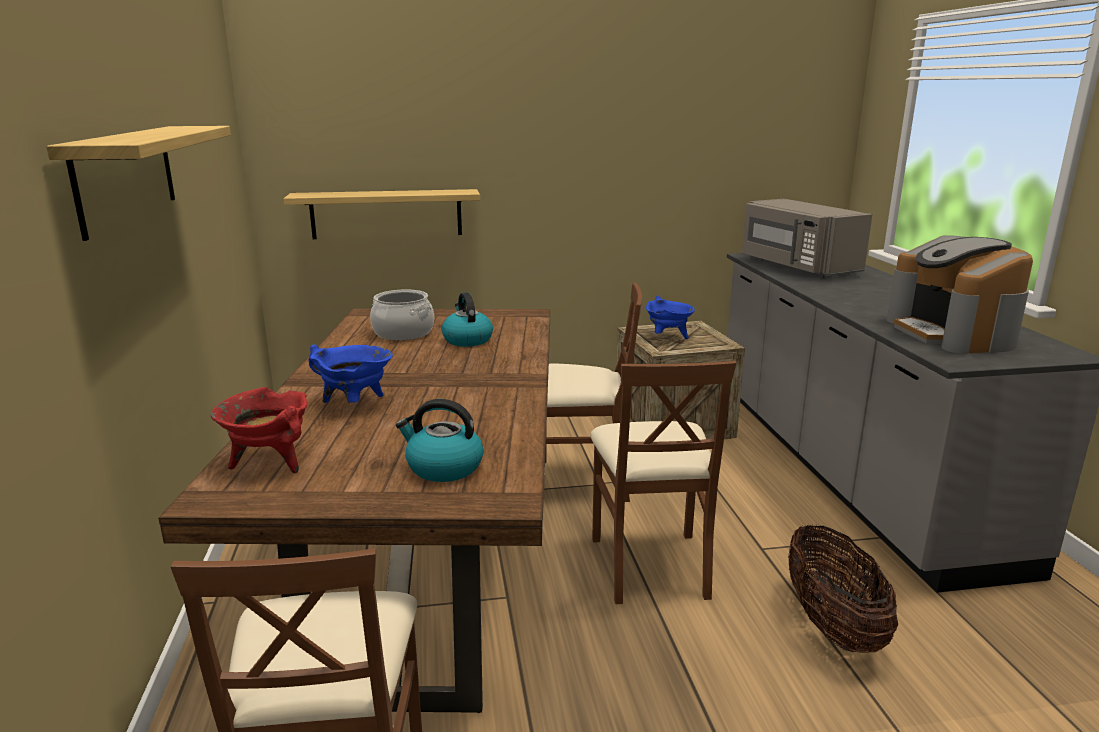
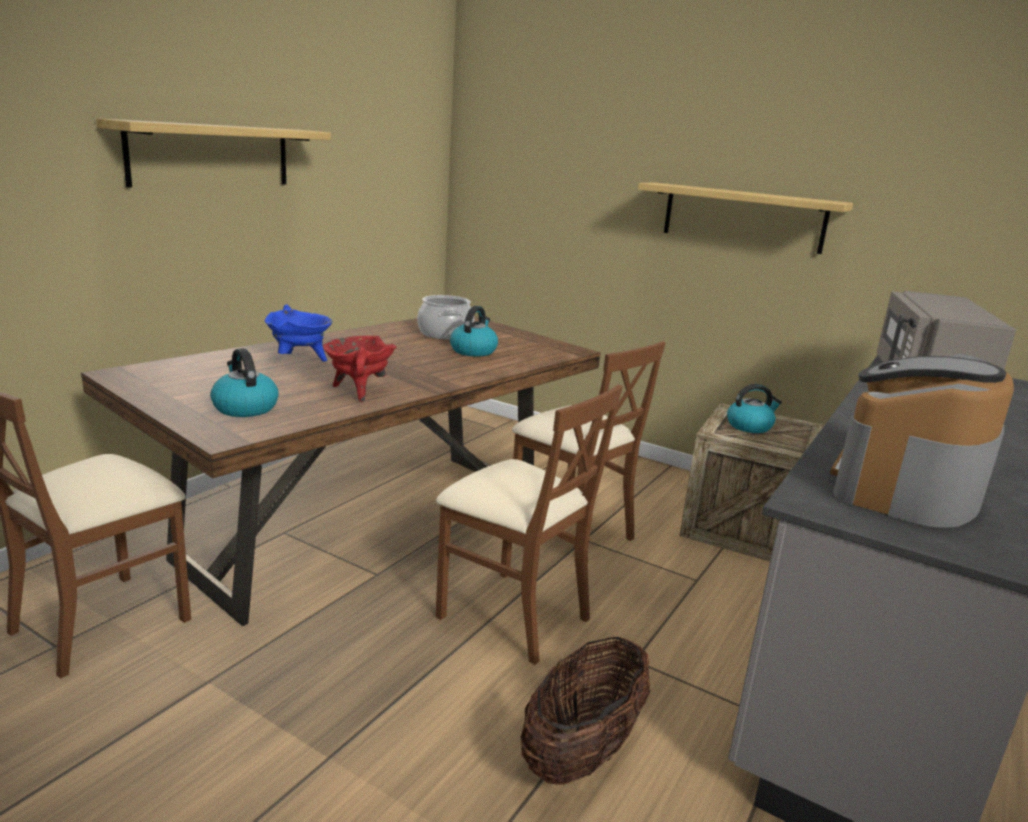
camera: 40 degrees right, 0 degrees up
(269, 462) = (181, 370): red cooking pot -> red cooking pot (358, 391)
(386, 214) = (543, 240): shelf -> shelf (743, 217)
(650, 565) = (513, 615): brown chair -> brown chair turned 90 degrees counterclockwise
(667, 338) = (750, 426): blue cooking pot -> kettle

